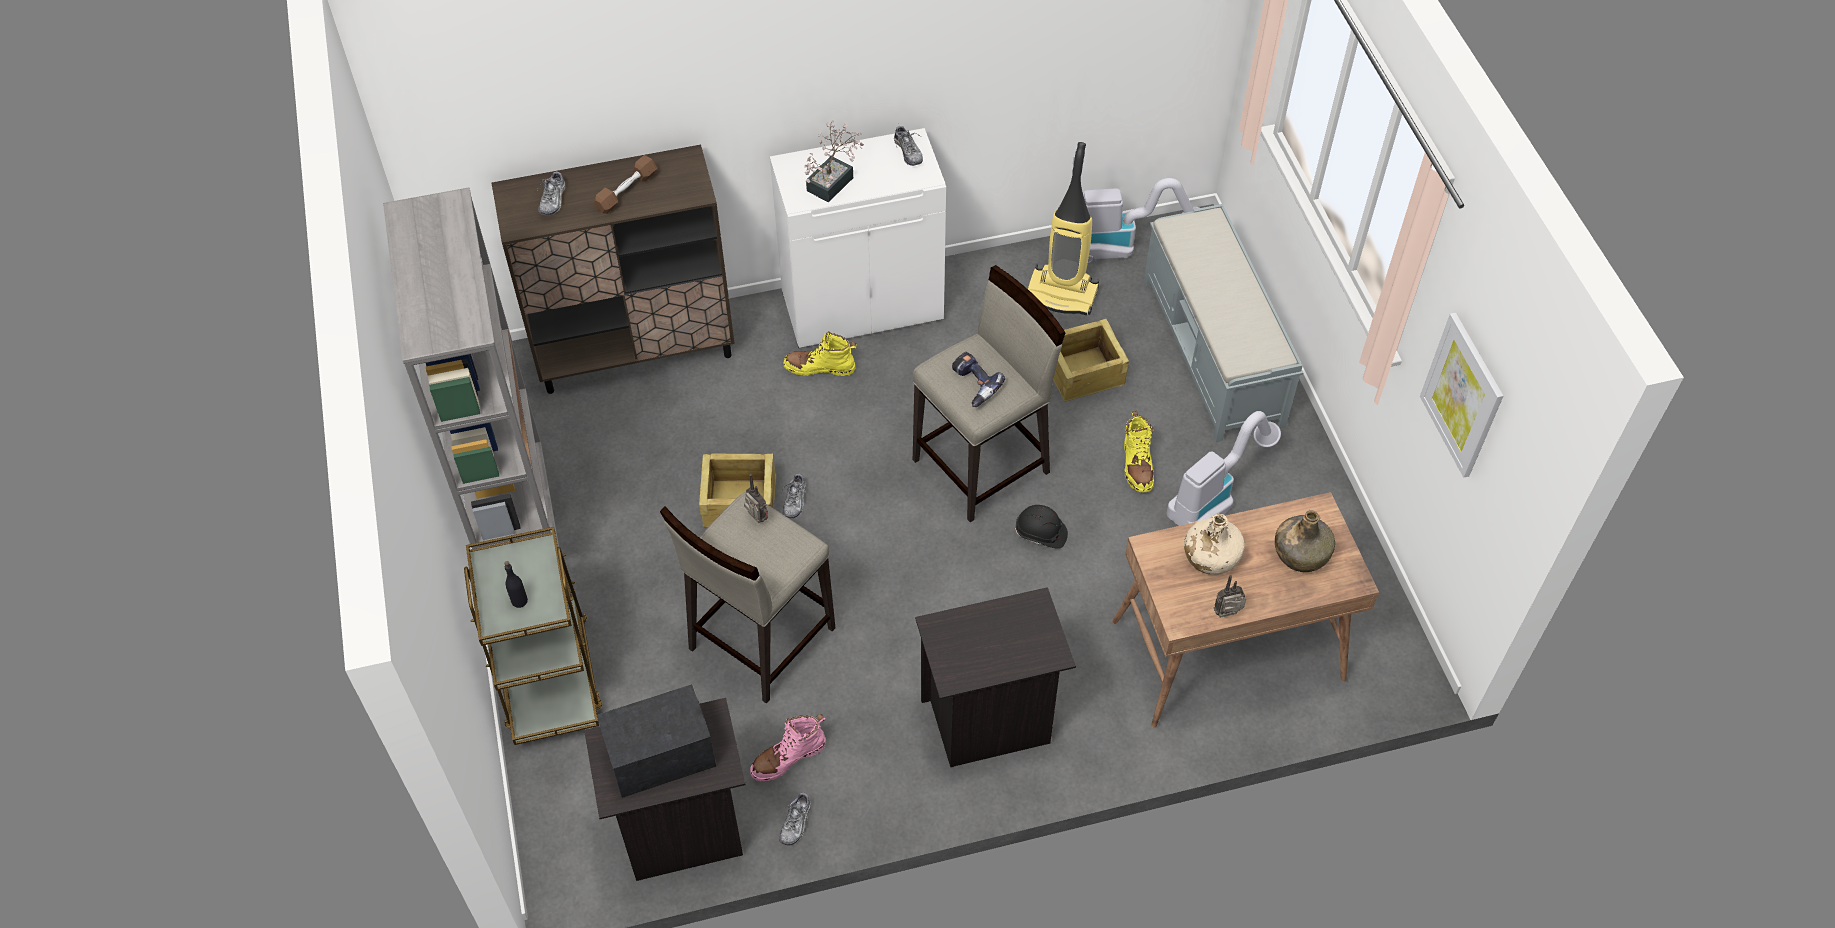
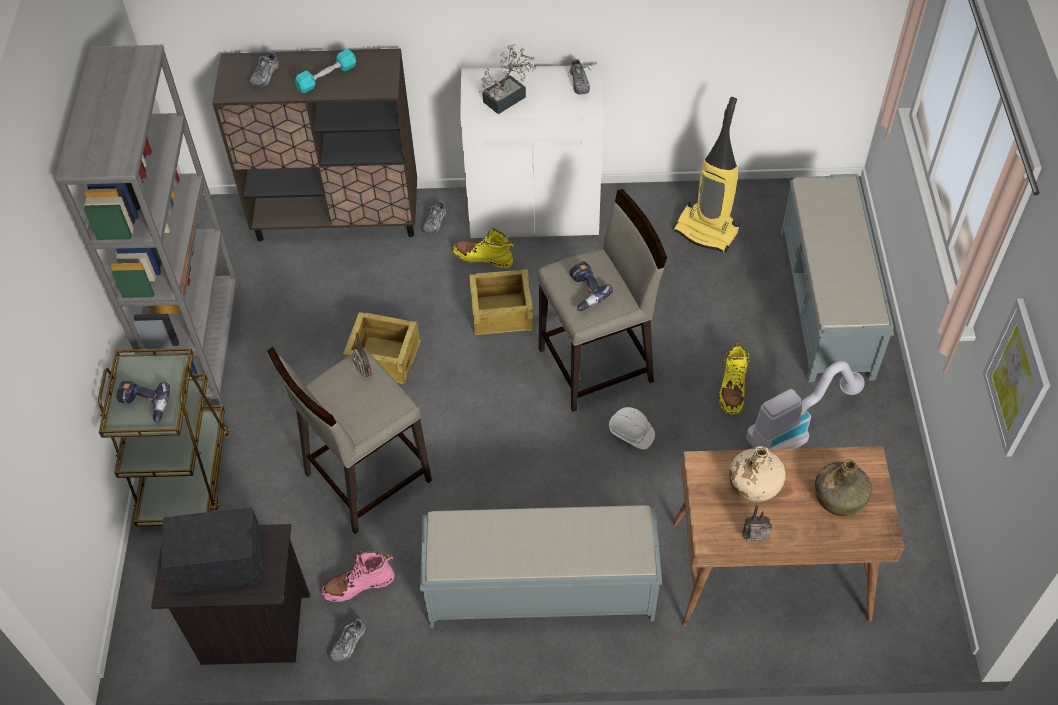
camera: 15 degrees right, 0 degrees up
(519, 600) = (144, 405): black bottle -> power drill
(626, 191) = (327, 77): brown dumbbell -> turquoise dumbbell
(795, 501) = (430, 365): shoe -> shoe (435, 222)
(988, 721) = (539, 589): black nightstand -> grey bench
(1041, 533) = (631, 433): black hard hat -> white hard hat
(1082, 371) = (706, 300): crate -> crate (501, 312)
(1125, 246) = (772, 199): vacuum cleaner -> none

